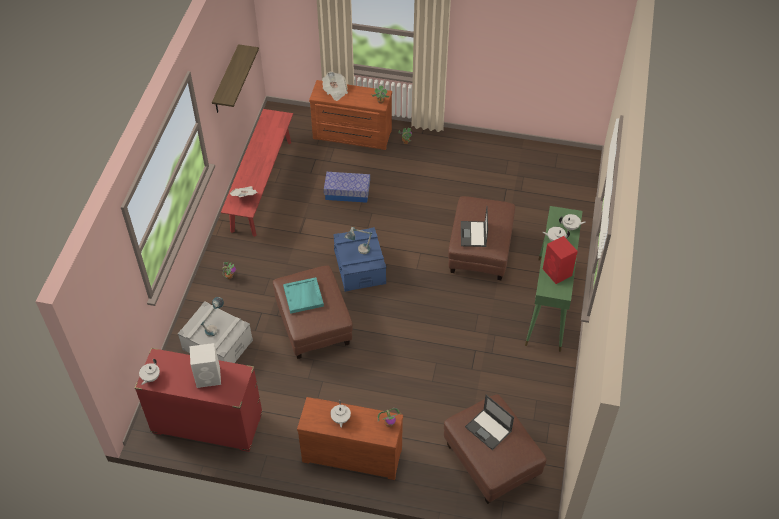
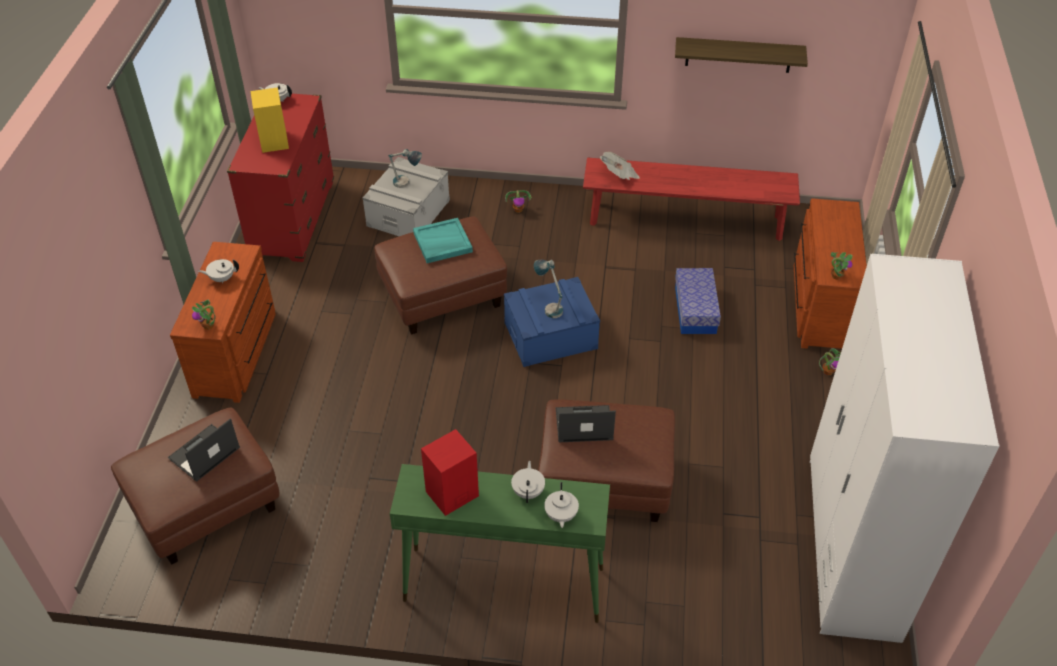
camera: 85 degrees right, 5 degrees down
(209, 377) = (274, 142): white speaker -> yellow speaker
(335, 91) = (839, 223): newspaper -> none
(525, 156) = (852, 547): none -> white wardrobe

